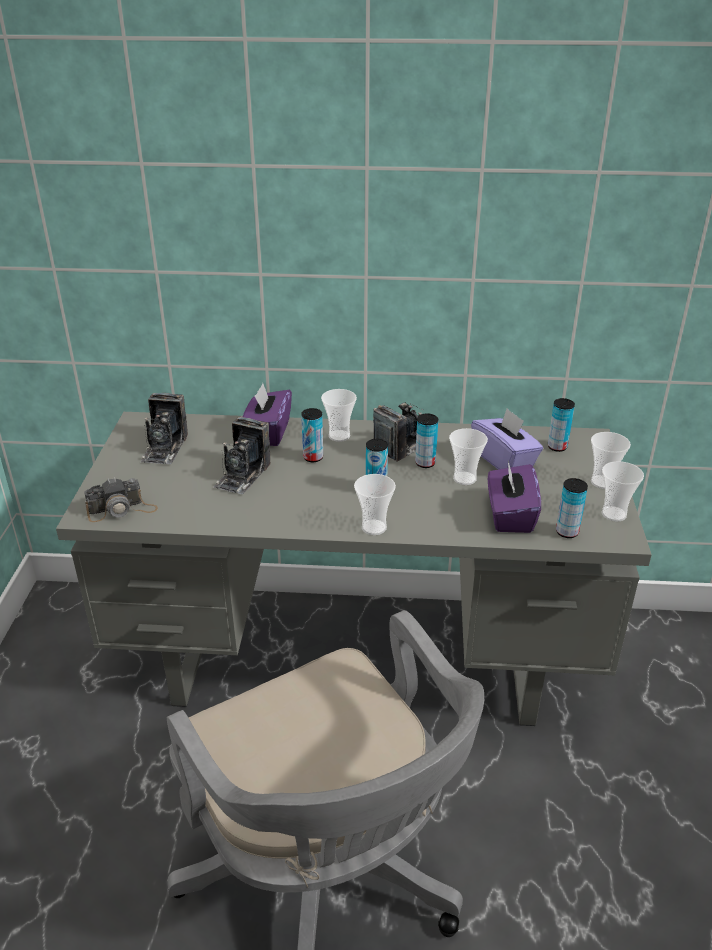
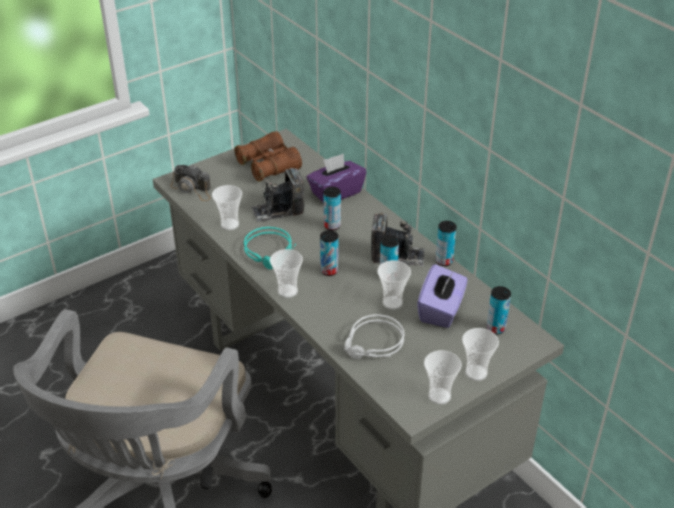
camera: 50 degrees right, 5 degrees up
(165, 448) = (268, 166): camera -> brown binoculars
(301, 509) = (271, 252): none -> turquoise headphones
(339, 436) = (371, 222): cup -> cup (229, 224)
(510, 515) = (373, 344): purple tissue box -> grey headphones
(567, 532) = (387, 381): can -> can (444, 261)

